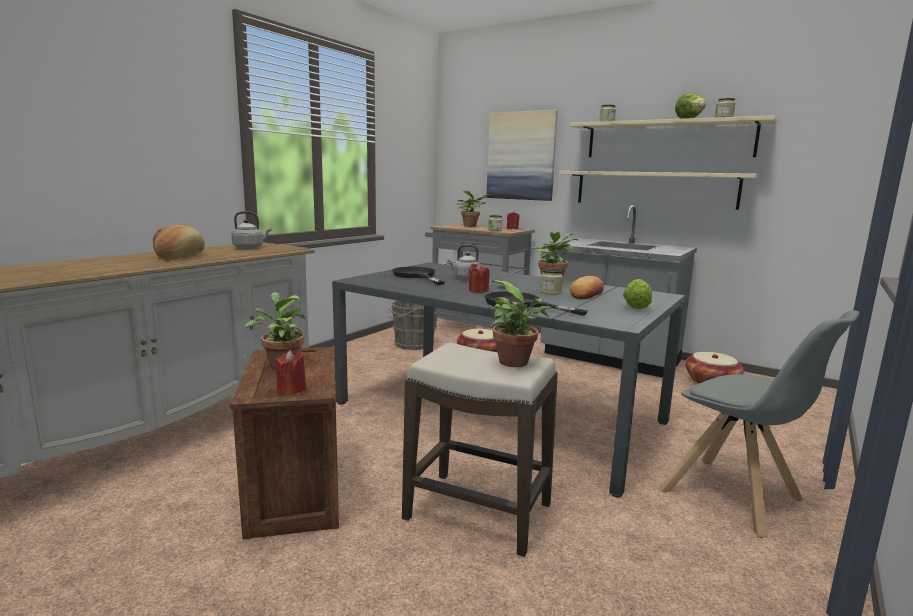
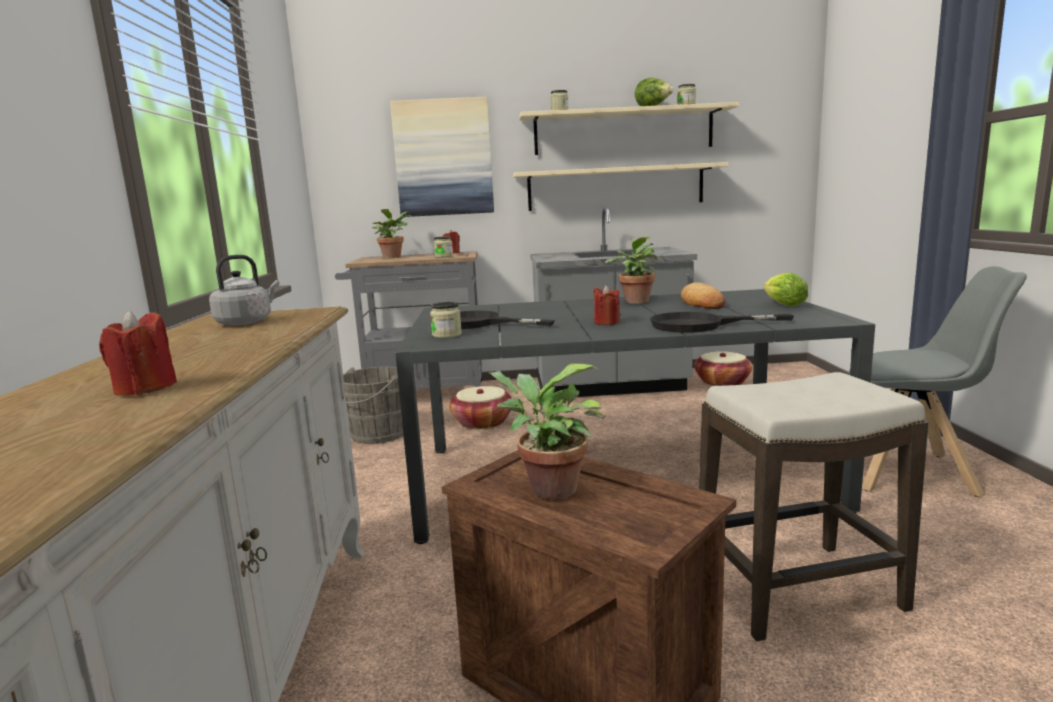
camera: 35 degrees left, 0 degrees up
(180, 256) = (194, 355): bread -> none
(291, 390) = (663, 513): red candle -> red candle (145, 388)
(465, 278) = (540, 314): grey kettle -> none
(517, 363) = (841, 385): potted plant -> none
(550, 292) = (671, 309): jar -> jar (447, 335)

